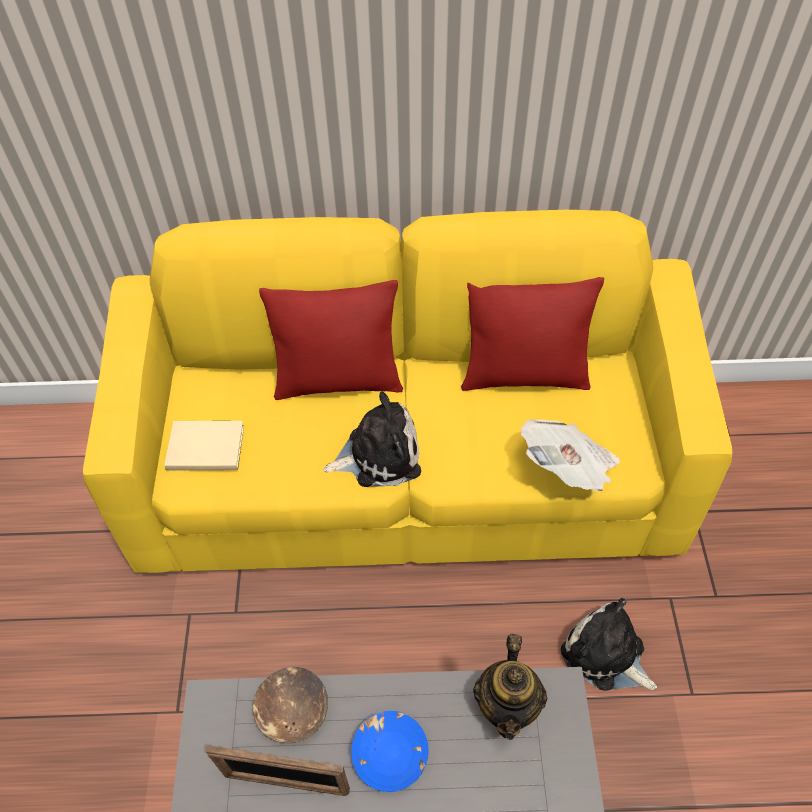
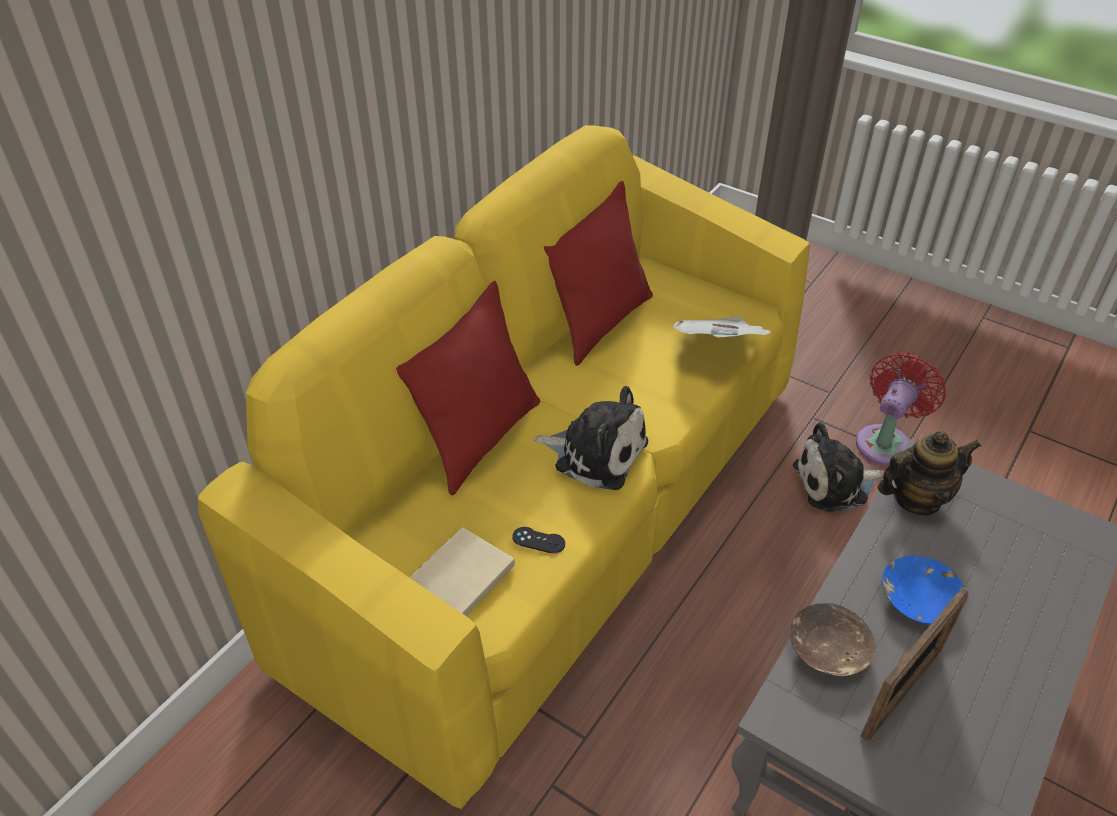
camera: 55 degrees left, 10 degrees down
(270, 470) = (538, 540): none -> black game controller
(378, 454) = (596, 453): plush toy -> plush toy turned 90 degrees clockwise
(507, 704) = (916, 498): teapot -> teapot turned 60 degrees counterclockwise
(697, 672) = (885, 441): none -> red fan

